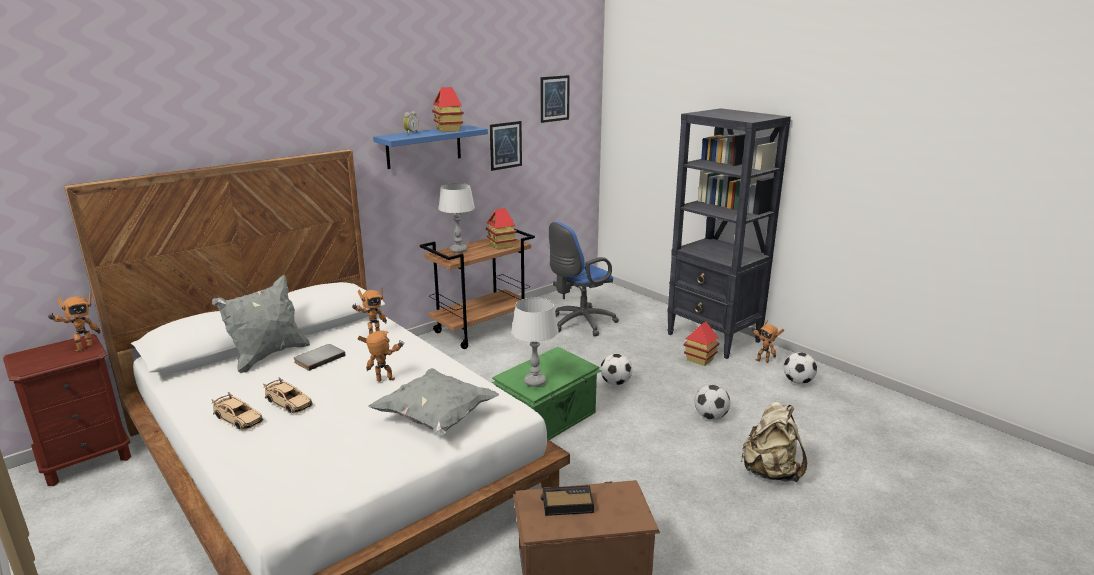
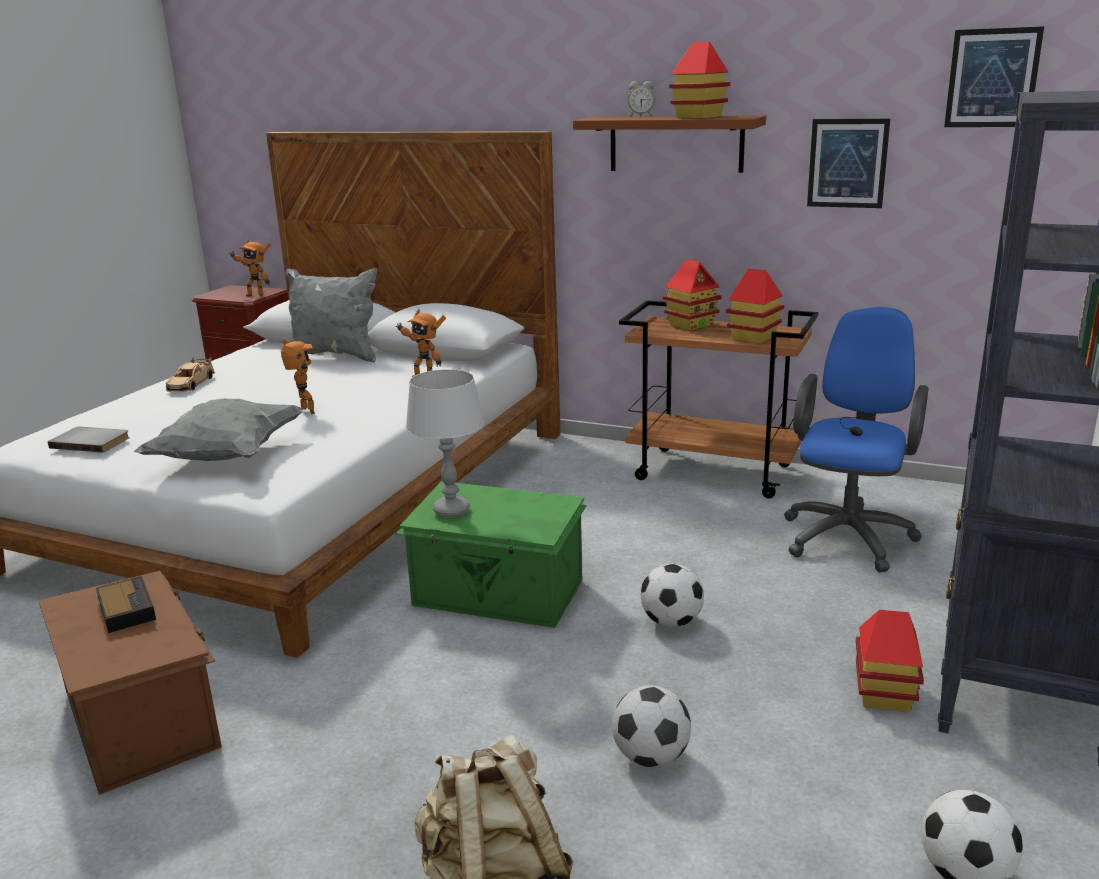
camera: 65 degrees right, 0 degrees up
(289, 403) = (228, 389): beige toy car -> none
(318, 358) = (342, 373): grey book -> grey book (92, 442)
(424, 147) = (676, 144): blue shelf -> brown shelf
(458, 250) = (691, 325): grey table lamp -> toy house
(579, 324) = (849, 535): blue office chair -> blue office chair turned 90 degrees clockwise
(762, 360) = (1006, 790): toy robot -> none

